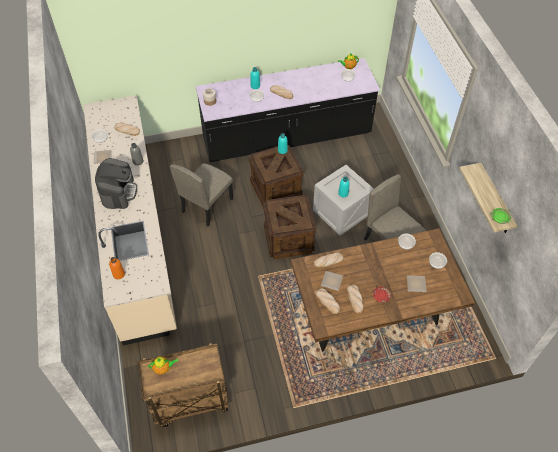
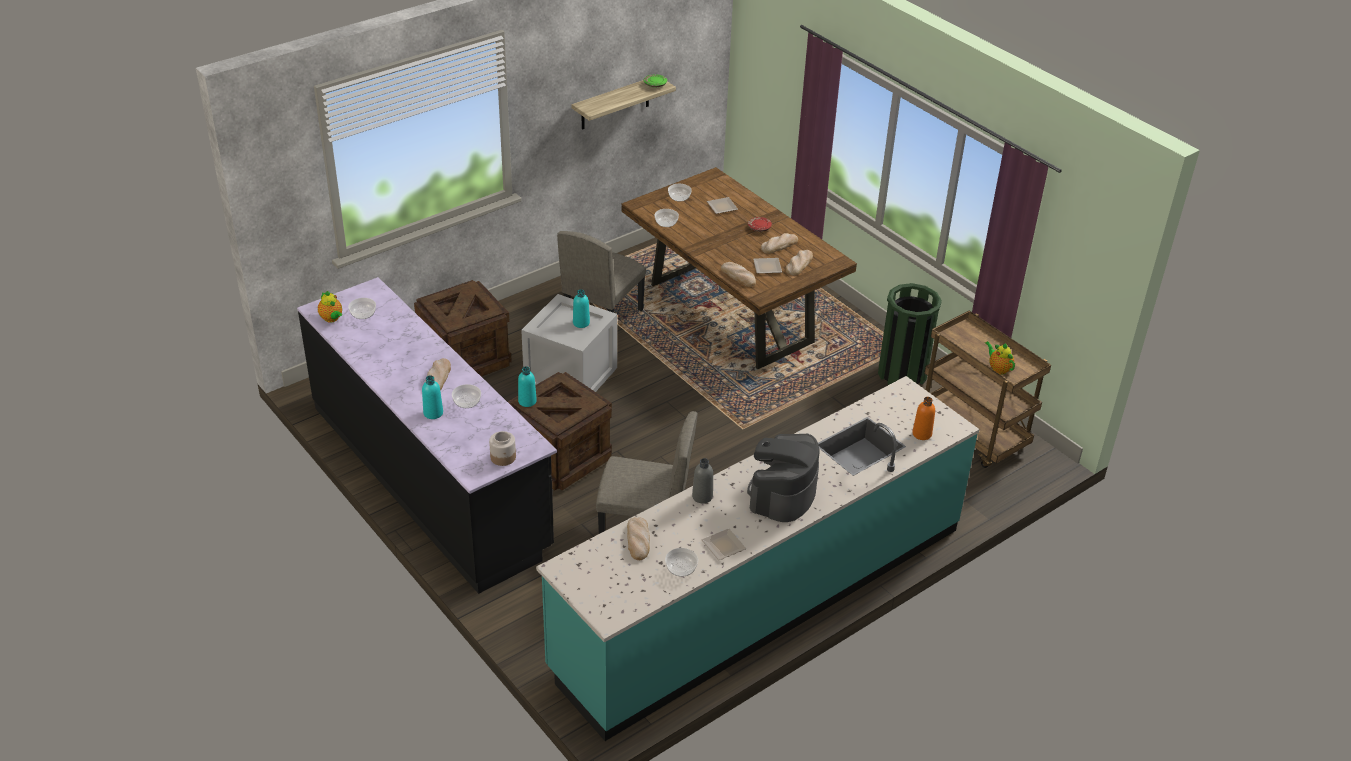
camera: 115 degrees left, 15 degrees down
(118, 192) = (782, 494): coffee machine -> coffee machine turned 45 degrees counterclockwise
(136, 234) = (760, 597): beige counter -> turquoise counter
(267, 391) = (902, 373): none -> green trash can
(289, 239) = (655, 416): crate -> crate (465, 358)

